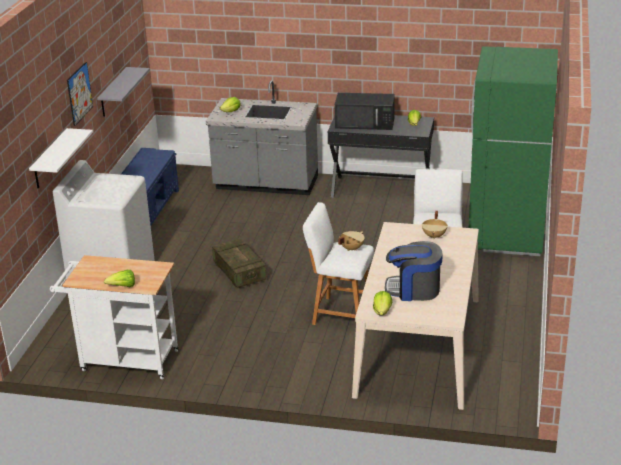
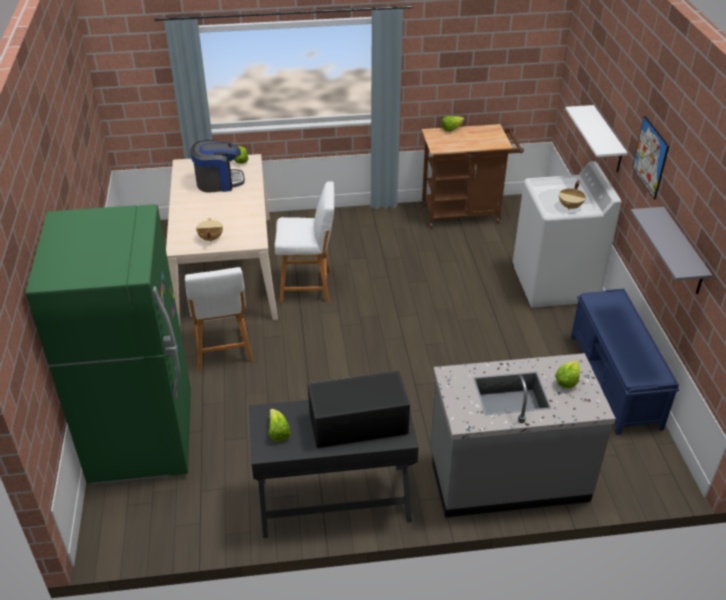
camera: 160 degrees right, 10 degrees up
(124, 360) = (465, 213): white cart -> brown cart
(239, 272) = (435, 315): crate -> none
(351, 248) = (294, 232): beige cooking pot -> beige cooking pot (570, 206)

